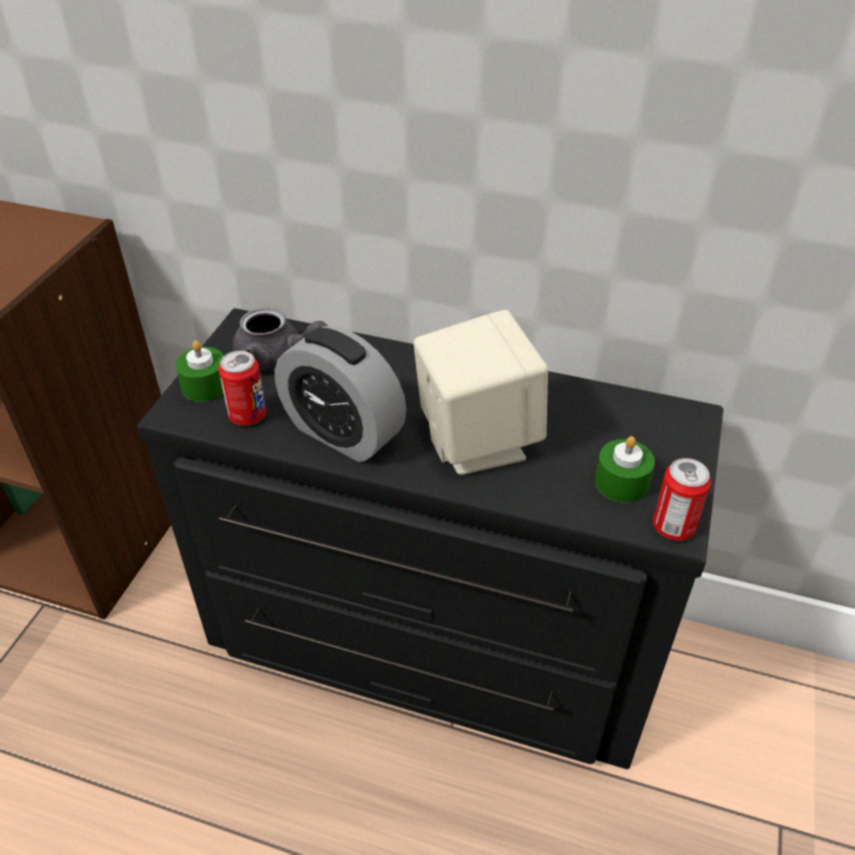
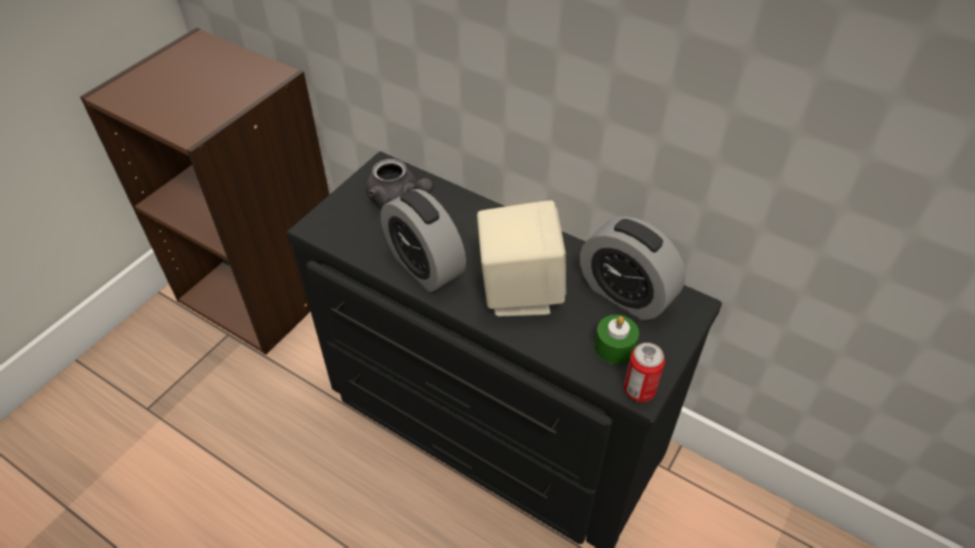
camera: 15 degrees right, 5 degrees up
(205, 386) = (341, 210): green candle -> none
(247, 416) = (362, 240): can -> none
(608, 419) = (626, 294): none -> alarm clock

